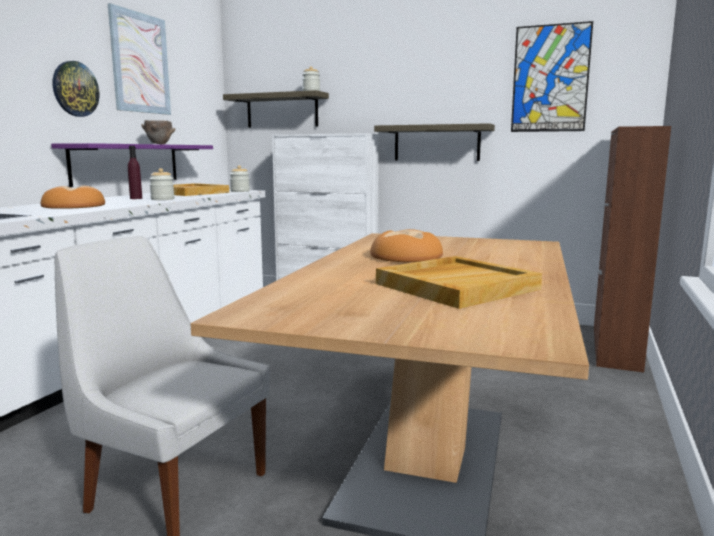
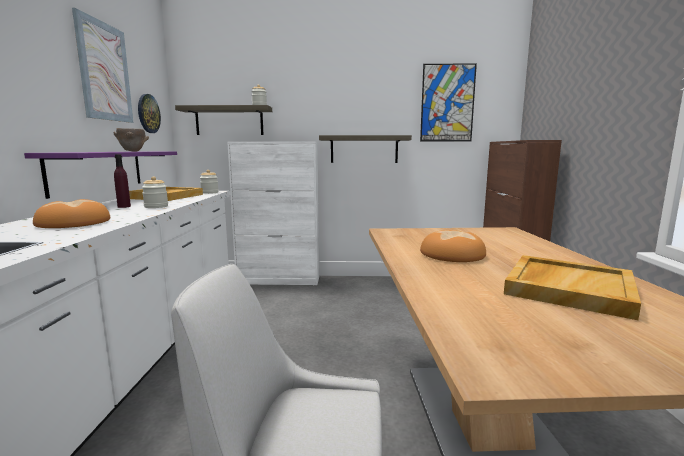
camera: 20 degrees left, 0 degrees up
(75, 89) = (45, 94): wall clock -> wall clock (148, 113)

